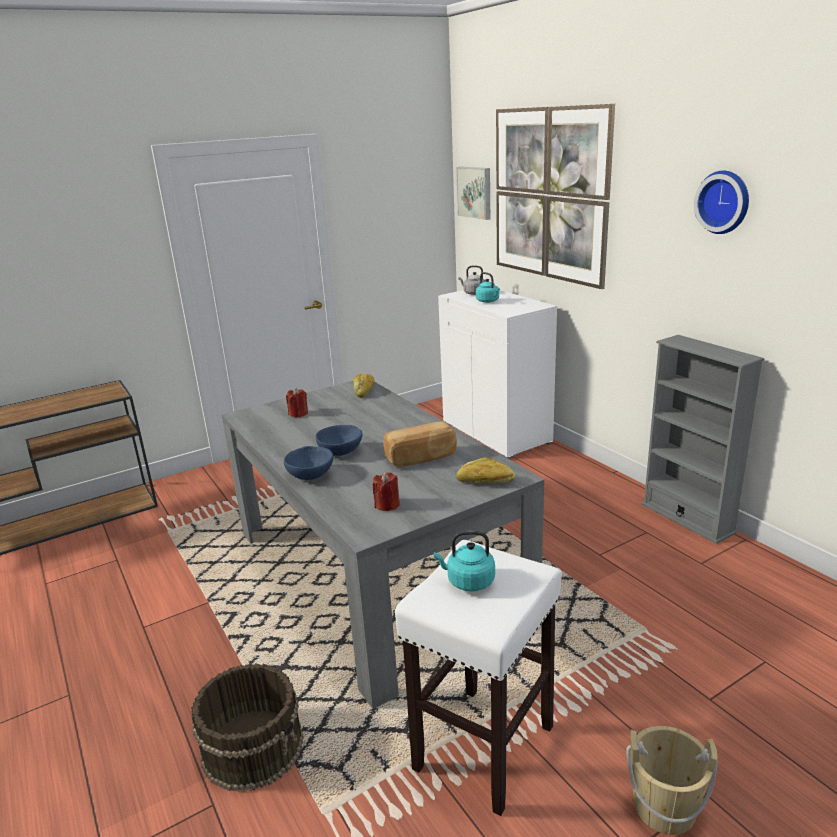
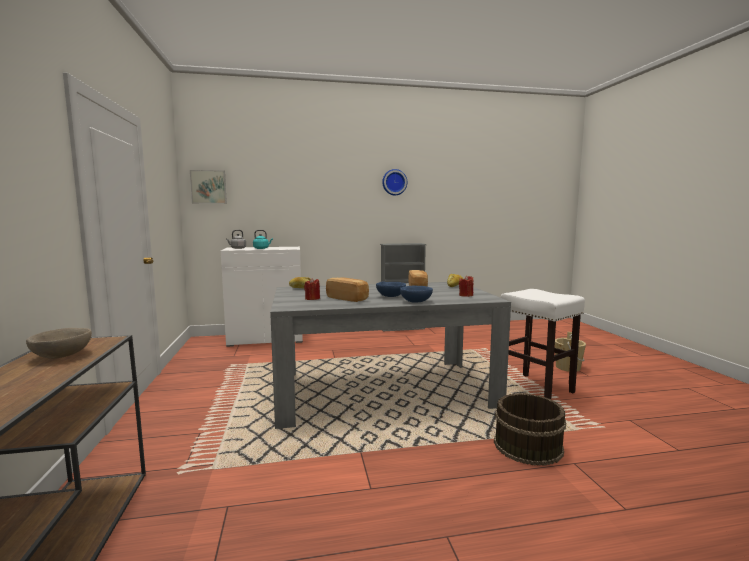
camera: 70 degrees left, 15 degrees down
(76, 399) = (62, 355): none -> beige bowl
(311, 430) = (347, 298): none -> bread
(468, 581) = (538, 295): turquoise kettle -> none
(550, 194) = (284, 185): picture -> none

